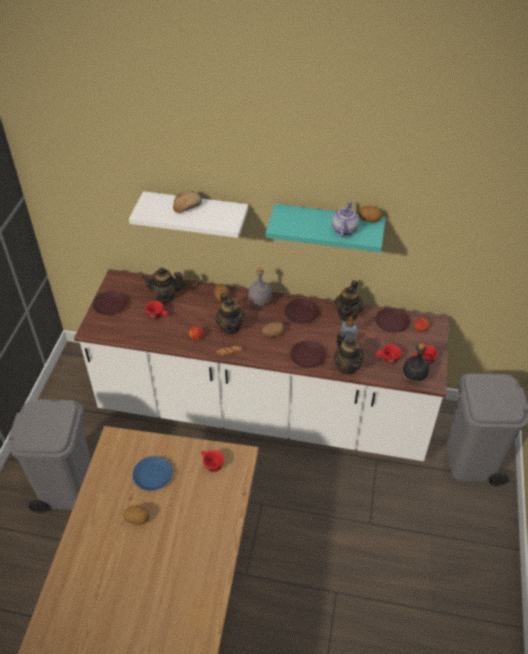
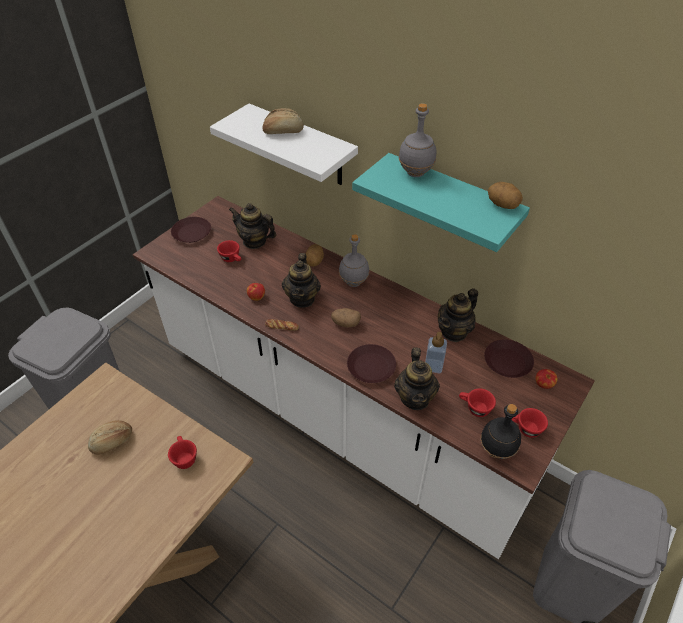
camera: 25 degrees right, 0 degrees up
(137, 519) = (59, 490): potato -> none
(153, 475) = (112, 442): blue plate -> bread
(301, 314) = (395, 311): brown plate -> none
(302, 213) = (416, 173): none -> grey bottle
(343, 230) = (458, 207): teapot -> none

